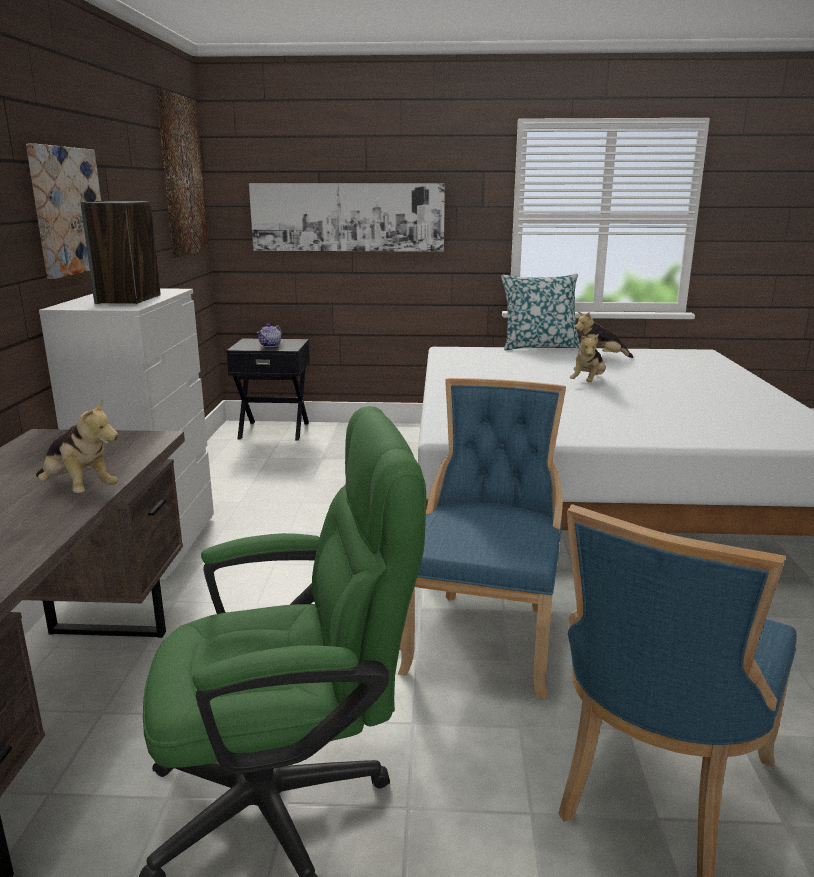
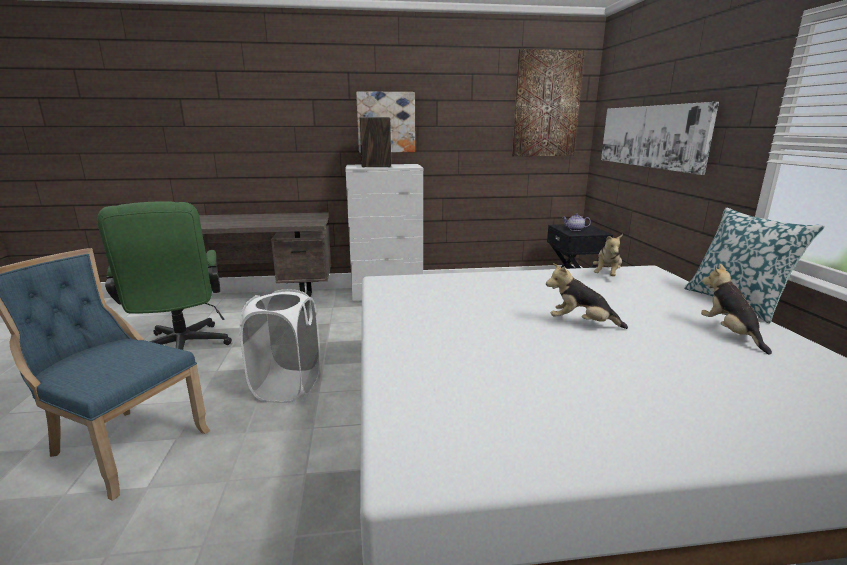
camera: 80 degrees right, 0 degrees up
(78, 490) = (251, 224): plush toy -> plush toy (607, 275)
(484, 637) = (287, 386): blue chair -> white laundry basket

